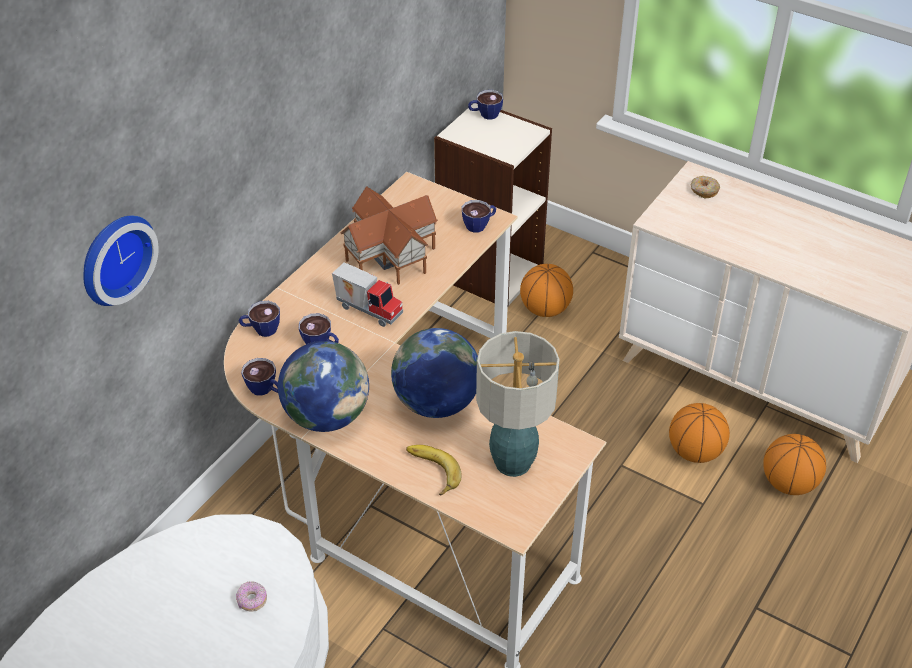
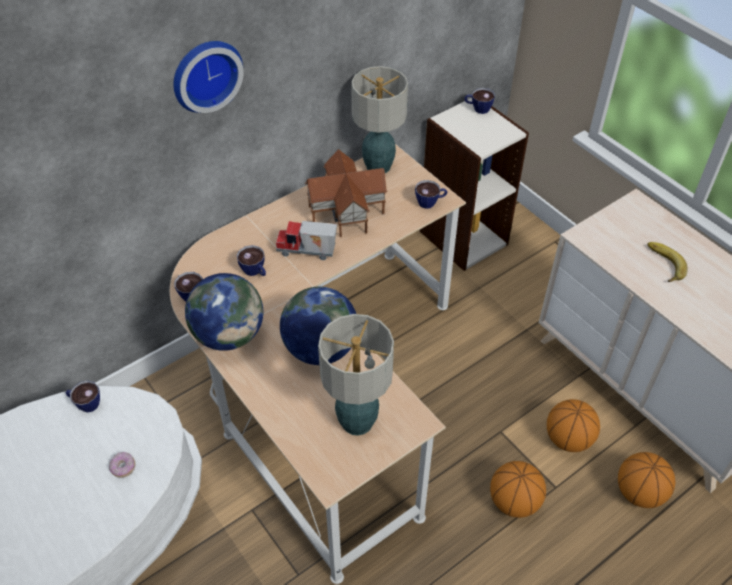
camera: 20 degrees right, 5 degrees up
(113, 257) = (69, 165): wall clock -> wall clock (205, 74)
(261, 330) = (216, 247): cup -> cup (85, 403)
(369, 309) = (307, 252): toy truck -> toy truck turned 135 degrees clockwise
(403, 201) = (378, 167): none -> table lamp
(430, 472) = (286, 409): banana -> banana (662, 264)
(545, 309) = (494, 280): basketball -> basketball (514, 502)
(704, 191) = (638, 219): donut -> none

